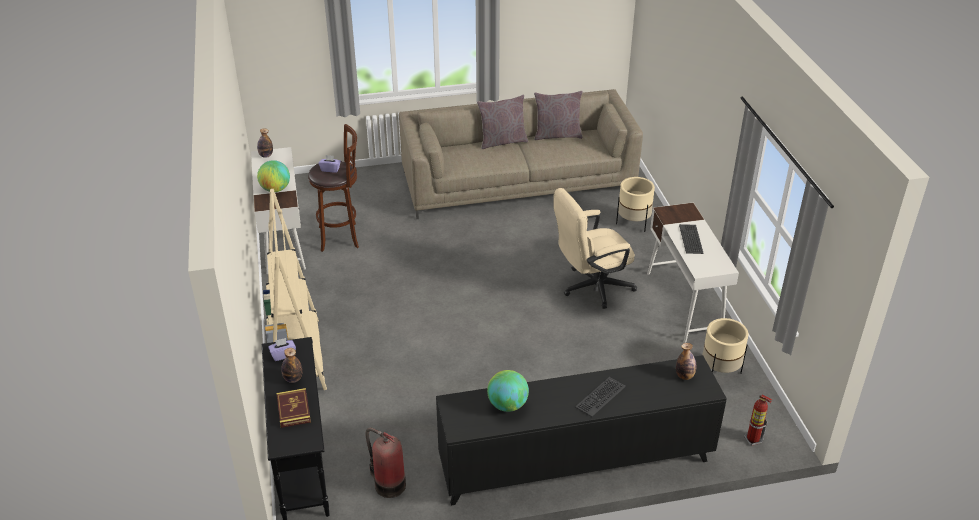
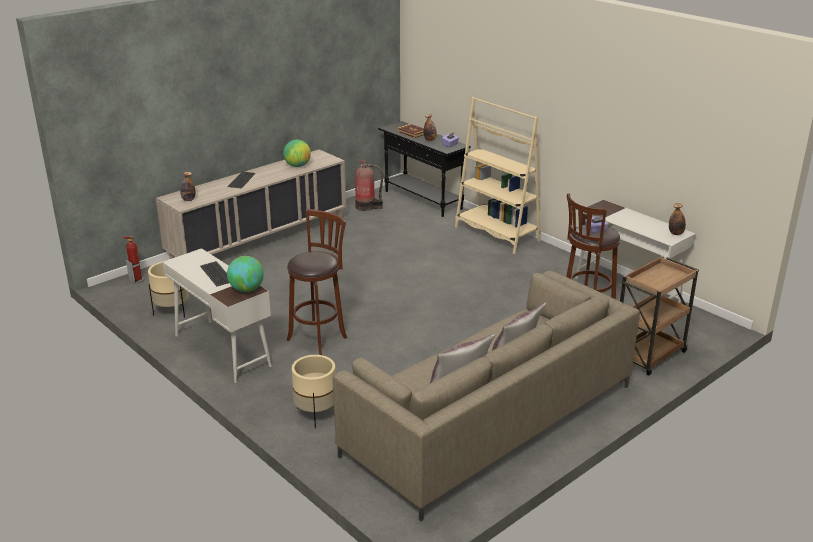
camera: 150 degrees right, 10 degrees down
(275, 189) = (617, 214): globe -> globe (246, 289)
(357, 185) = (648, 356): none -> brown cart
(575, 464) = (259, 240): black cabinet -> beige cabinet
(591, 287) = (319, 337): beige office chair -> brown stool

